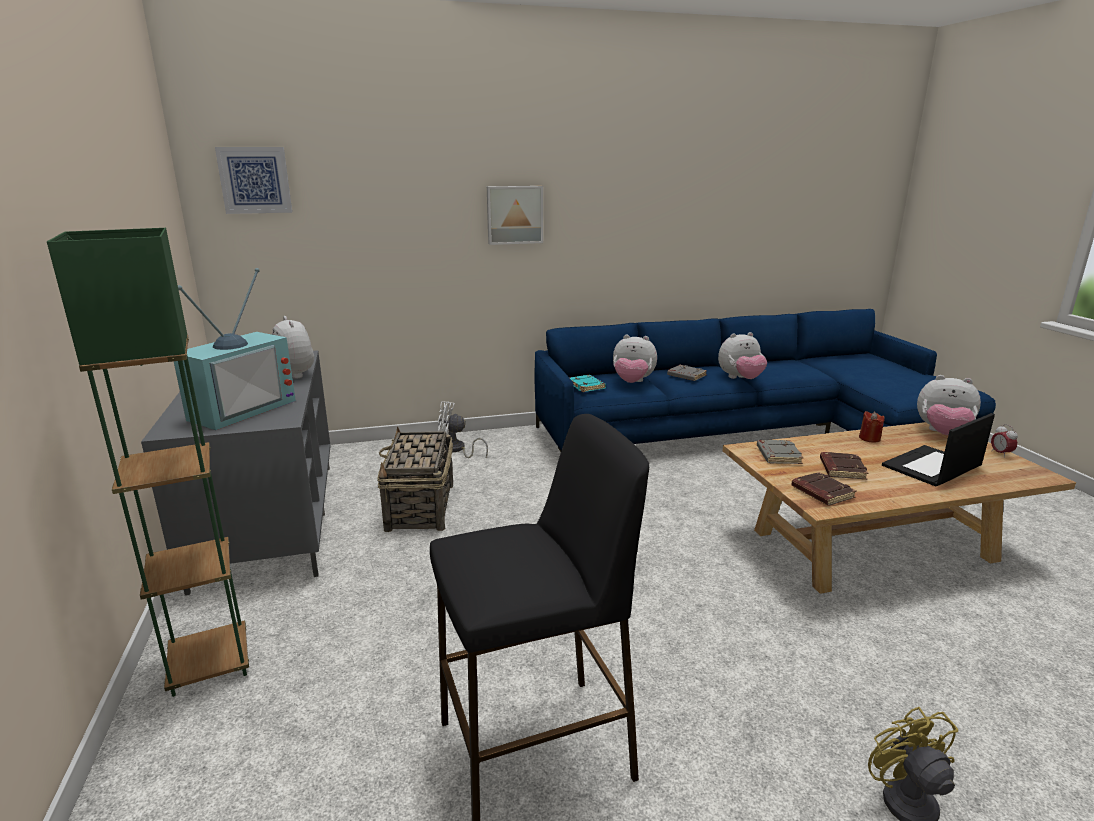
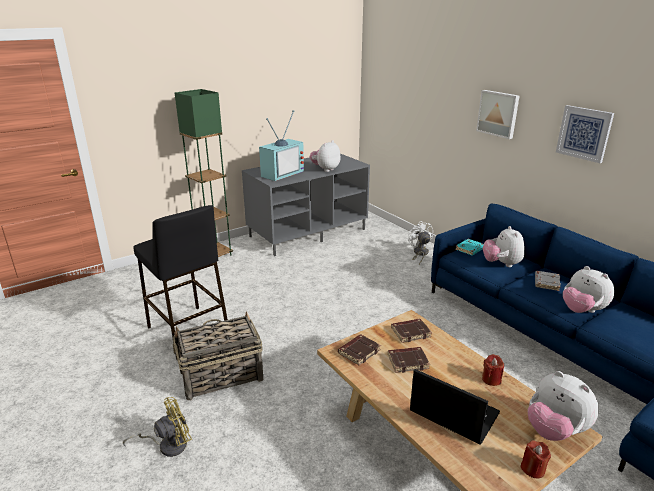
camera: 70 degrees right, 5 degrees up
(241, 409) = (281, 173): television -> television turned 60 degrees counterclockwise
(255, 180) = (384, 68): picture -> picture (584, 133)
(420, 508) = (346, 261): basket -> basket (220, 376)
(777, 455) = (411, 332): grey book -> brown book
(942, 433) = (555, 430): plush toy -> plush toy turned 45 degrees counterclockwise
(1000, 454) = (533, 469): alarm clock -> red candle

